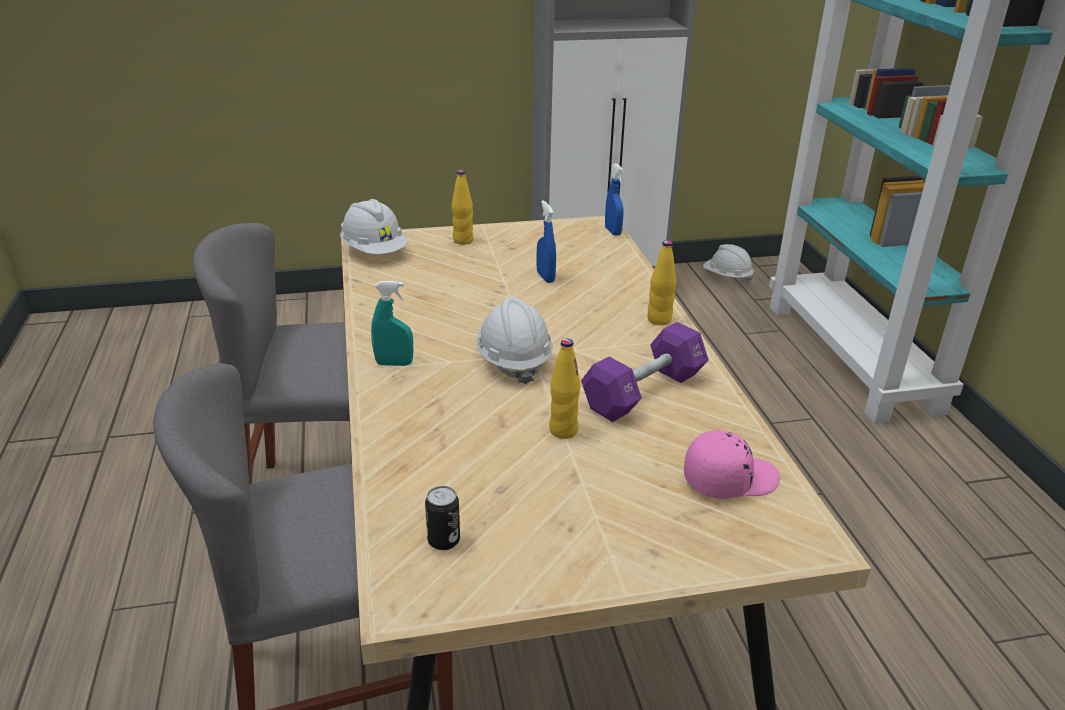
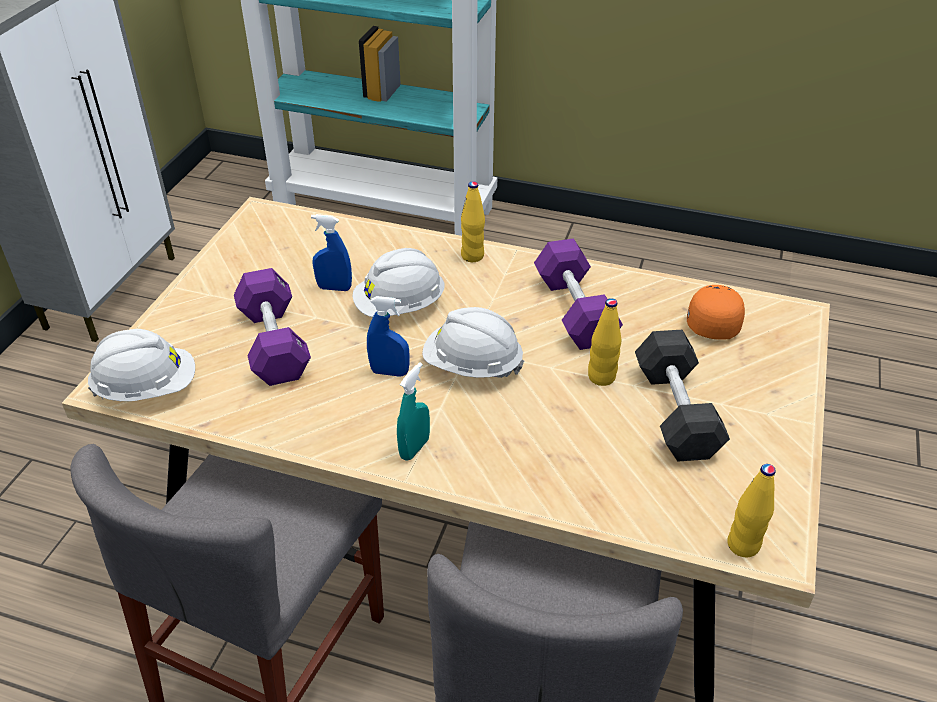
camera: 60 degrees left, 10 degrees up
(443, 540) = (711, 502): can -> none
(459, 276) = (274, 343): none -> purple dumbbell
(463, 241) = (195, 313): yellow bottle -> yellow bottle (743, 545)
(555, 487) = (676, 412): none -> black dumbbell
(612, 231) = (284, 212): blue spray bottle -> blue spray bottle (389, 372)
(726, 277) = (200, 205): white hard hat -> white hard hat (400, 307)
(729, 479) = (712, 319): pink cap -> orange cap

